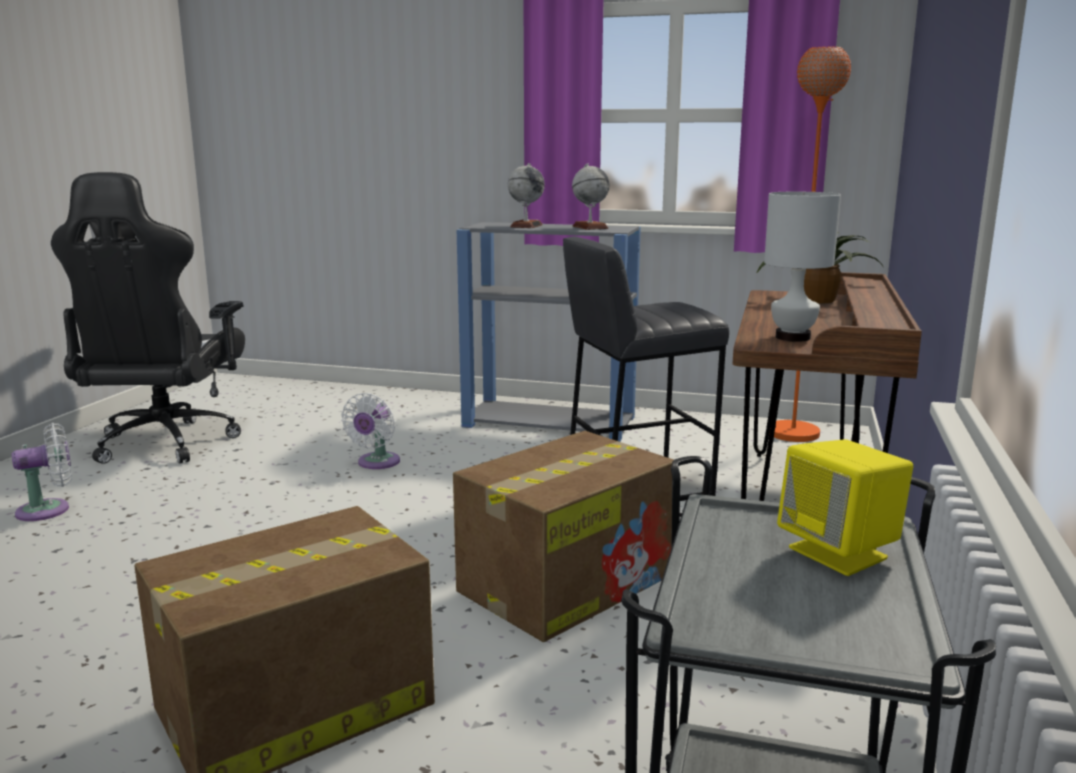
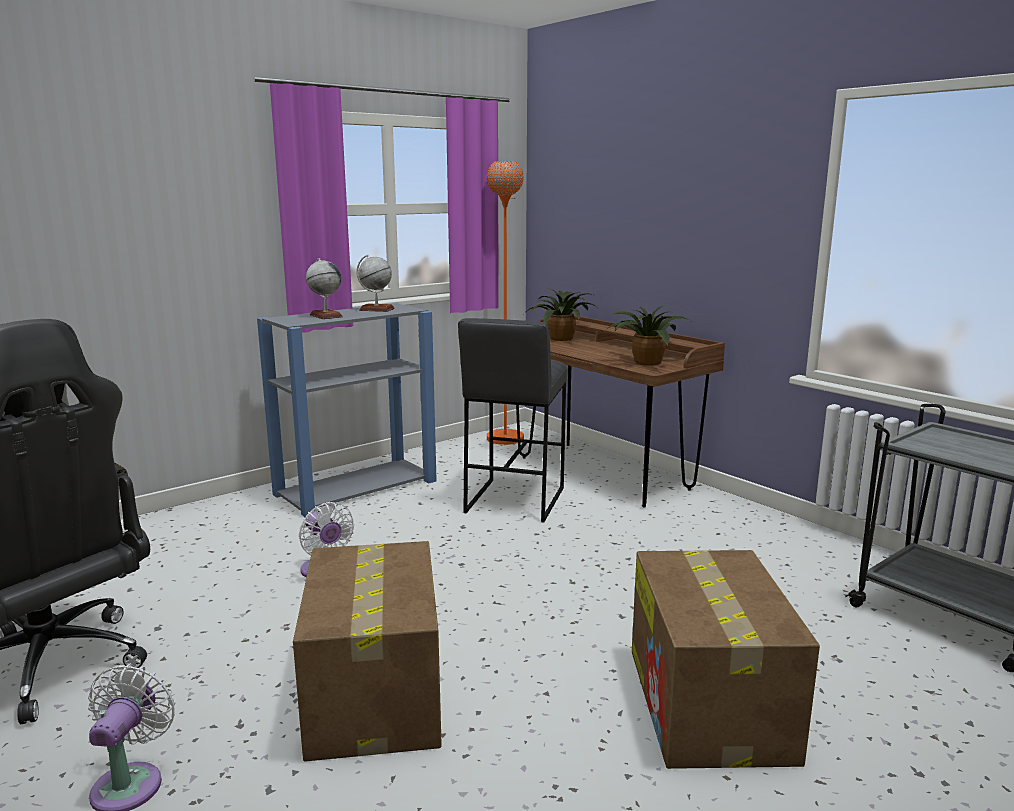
camera: 55 degrees left, 0 degrees up
(567, 582) = (629, 565): cardboard box -> cardboard box (374, 692)
(791, 337) = (645, 362): white table lamp -> potted plant
(839, 553) = (960, 441): yellow speaker -> none

